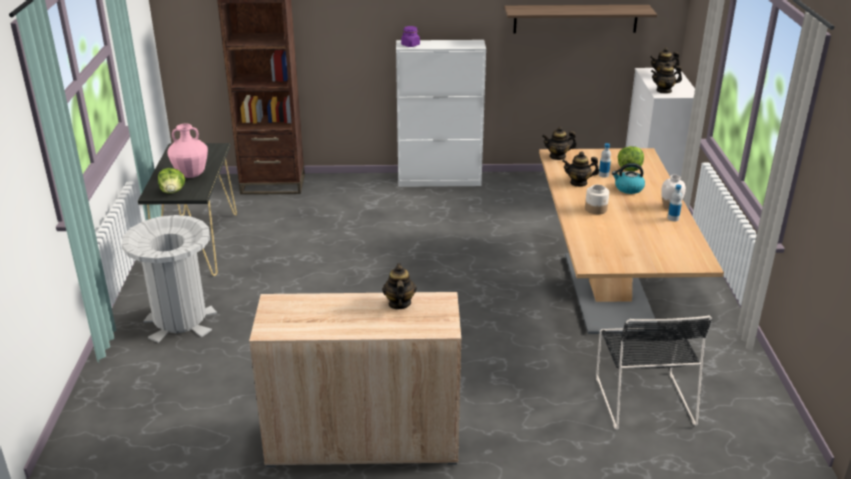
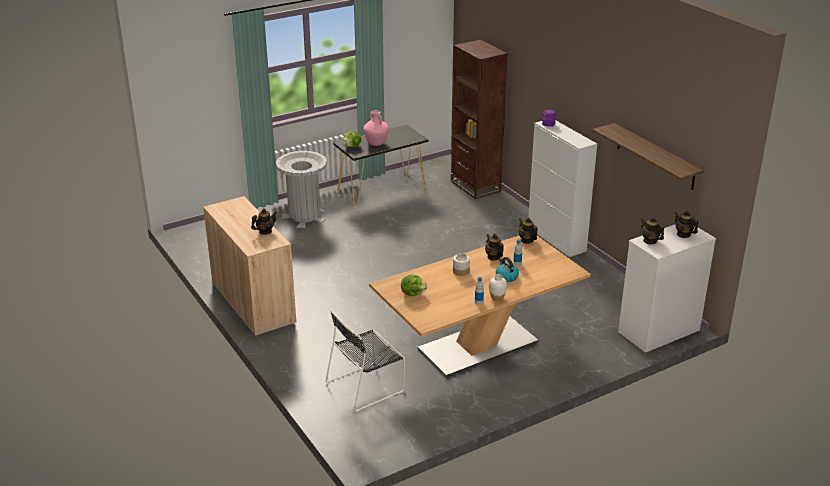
camera: 60 degrees right, 0 degrees up
(629, 169) = (539, 271): lettuce -> lettuce (413, 293)

